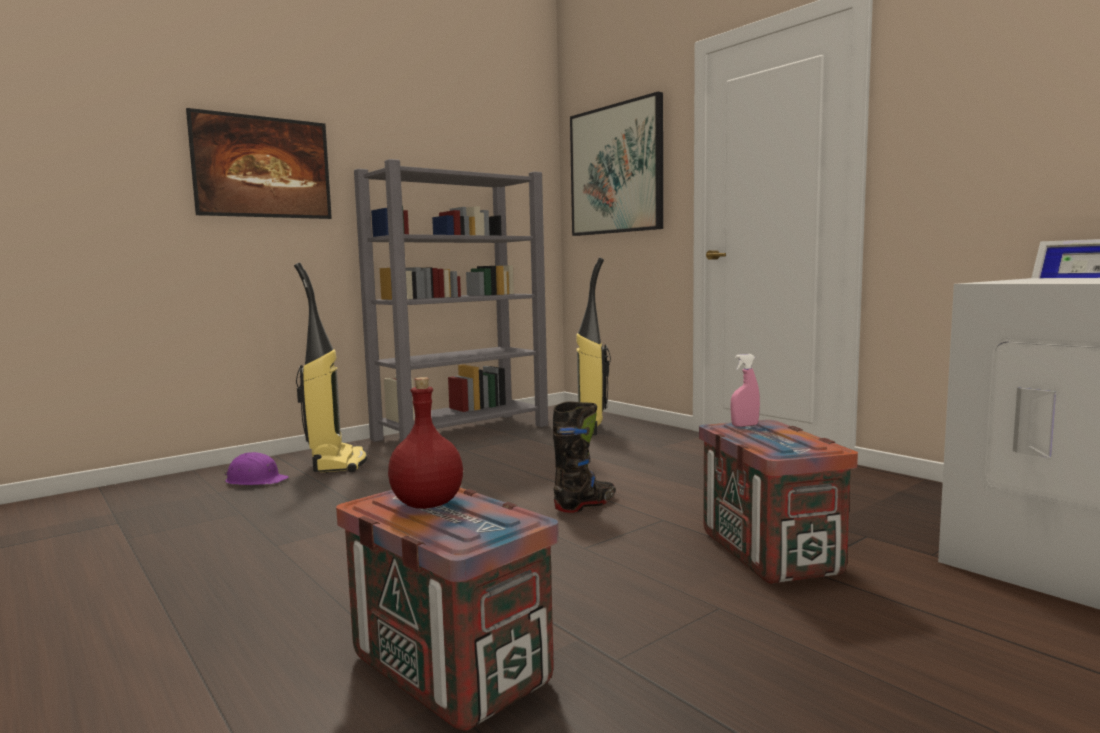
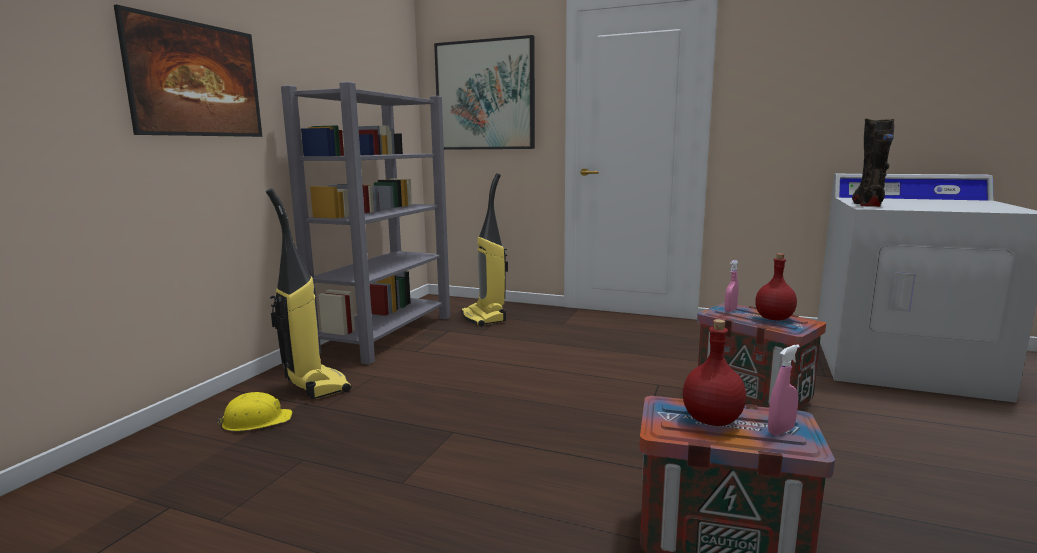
camera: 30 degrees left, 5 degrees up
(256, 480) = (256, 421): purple hard hat -> yellow hard hat
(469, 525) = (781, 430): none -> pink spray bottle
(585, 504) = (590, 383): black boot -> black boot (867, 204)
(780, 439) = (773, 318): none -> red bottle

